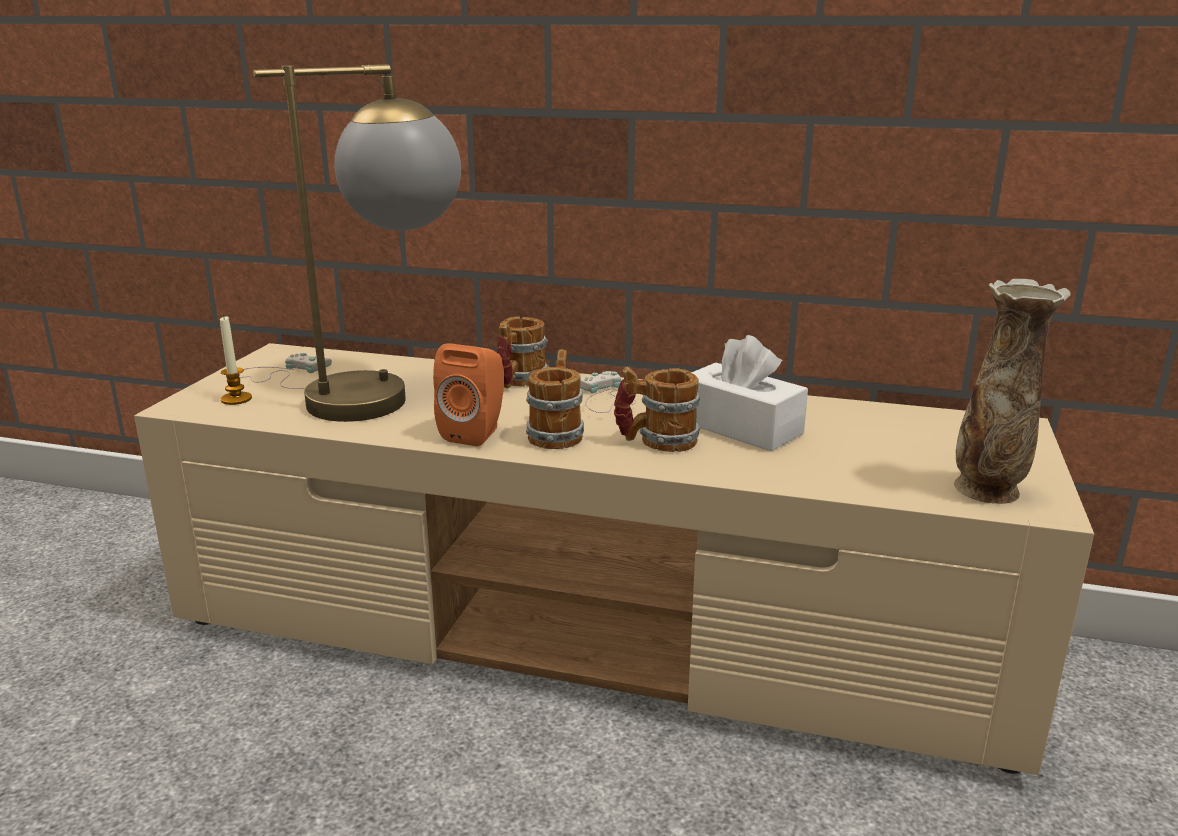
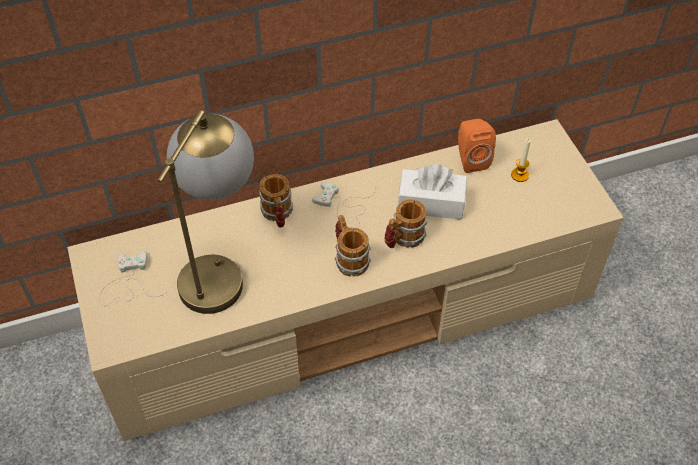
camera: 35 degrees left, 30 degrees up
(236, 399) = (134, 322): candle -> candle (519, 175)
(476, 433) = (308, 280): orange speaker -> orange speaker (471, 159)
(989, 490) = (569, 204): vase -> none

